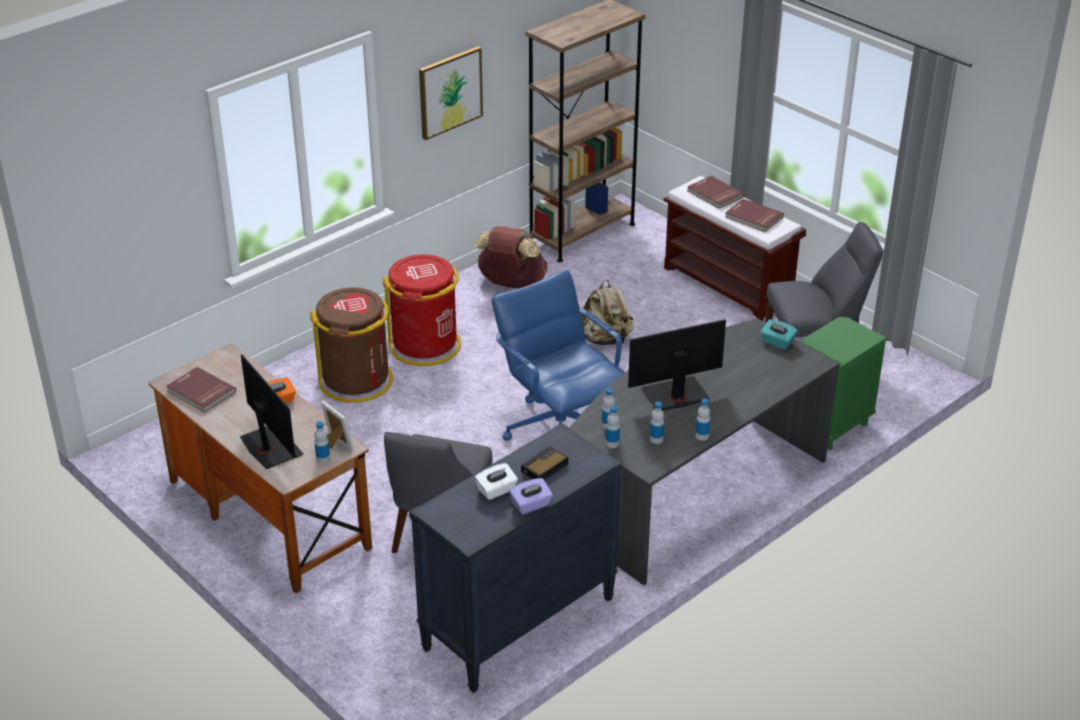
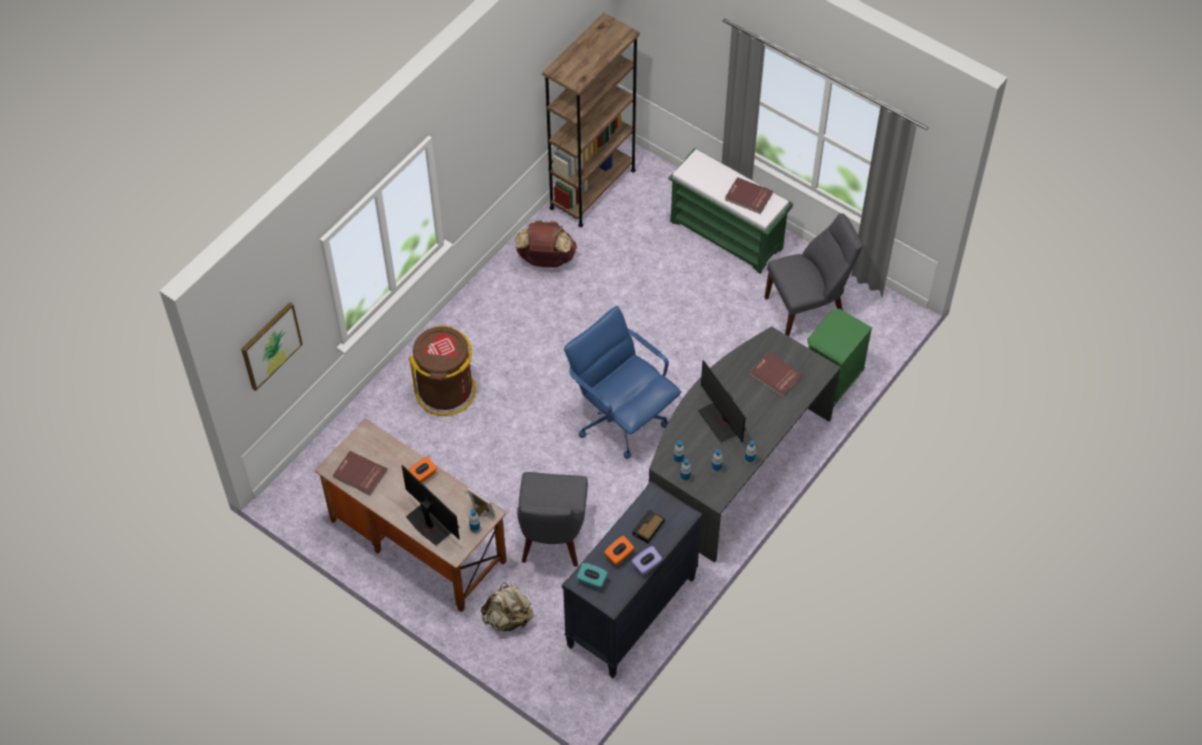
camera: 10 degrees left, 20 degrees up
(425, 345) = (492, 343): red trash can -> none
(450, 92) = (487, 141): picture -> picture (270, 345)
(496, 490) = (619, 555): white tissue box -> orange tissue box
(605, 339) = (637, 314): beige backpack -> beige backpack (508, 618)
(675, 395) = (722, 420): monitor -> monitor turned 90 degrees counterclockwise
(714, 194) = (711, 172): red book -> red book (775, 376)
(729, 285) = (727, 235): brown bench -> green bench
(777, 342) = (790, 351): turquoise tissue box -> turquoise tissue box (592, 580)

